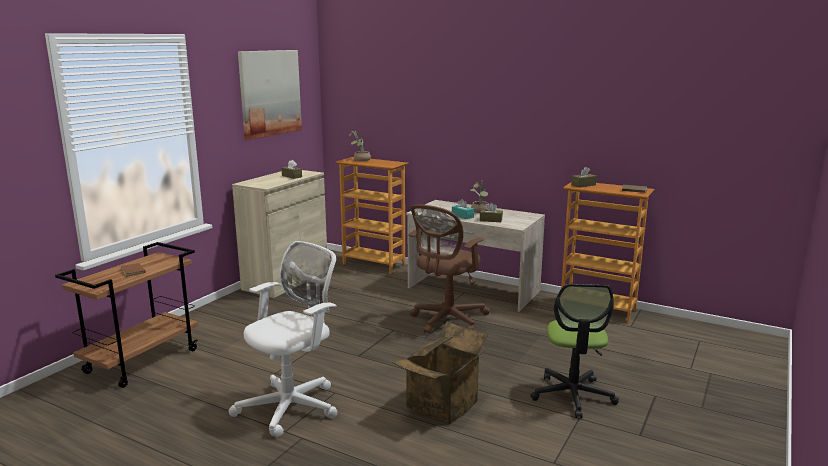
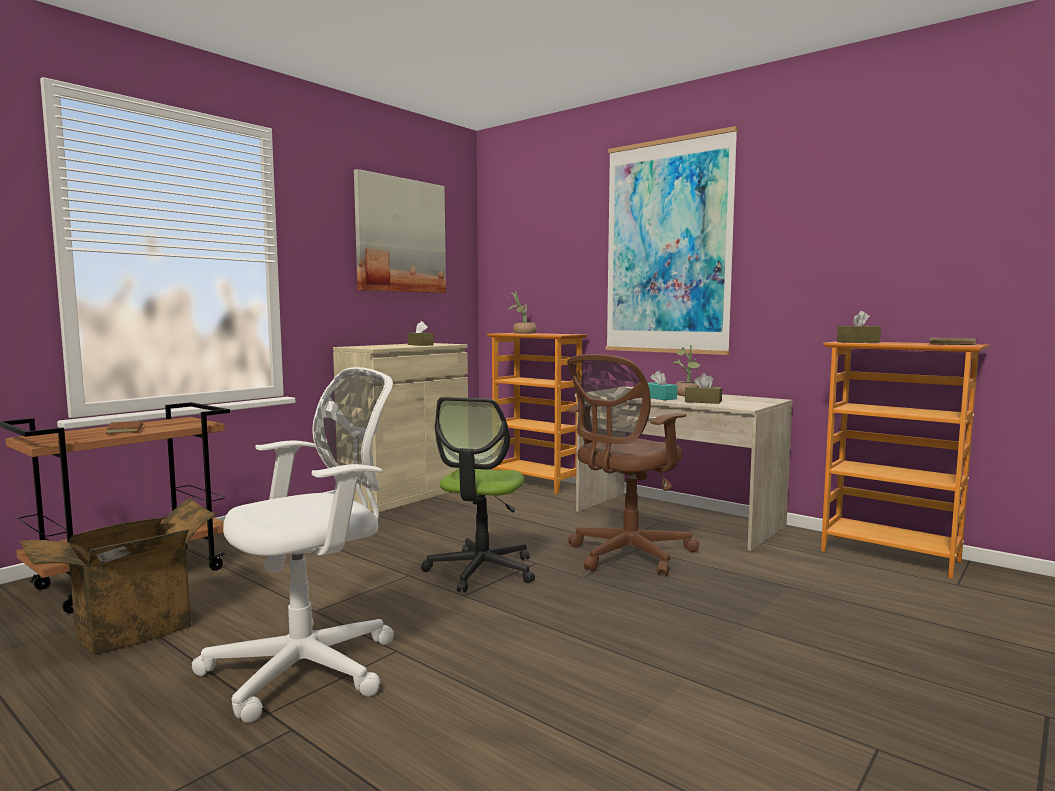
camera: 10 degrees right, 10 degrees down
(444, 405) = (589, 693): cardboard box -> cardboard box (131, 629)
(465, 108) = (667, 247): none -> picture
(572, 395) = (858, 698): office chair -> office chair (481, 570)

